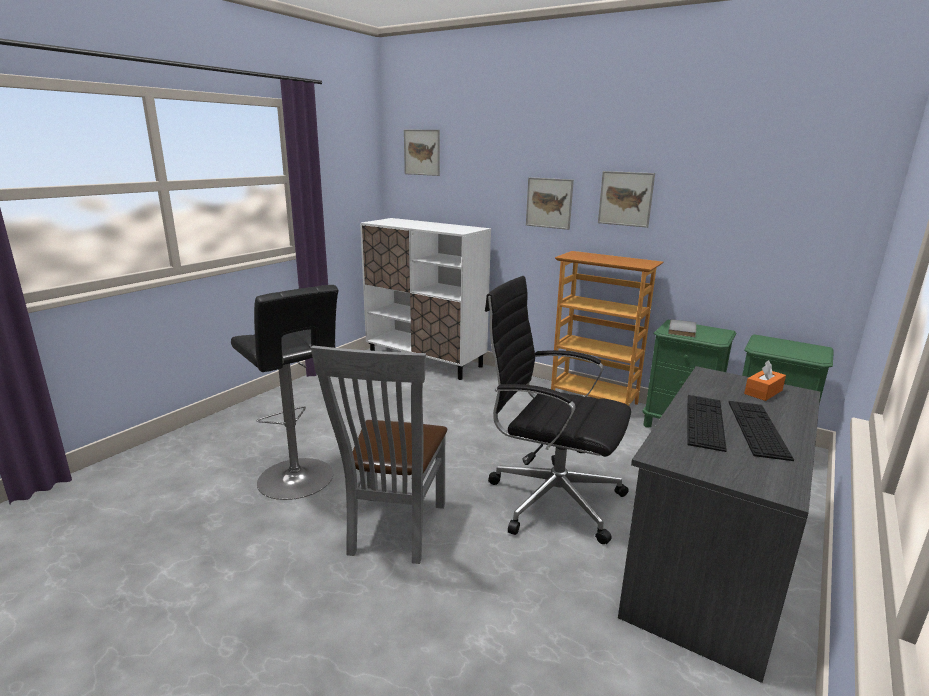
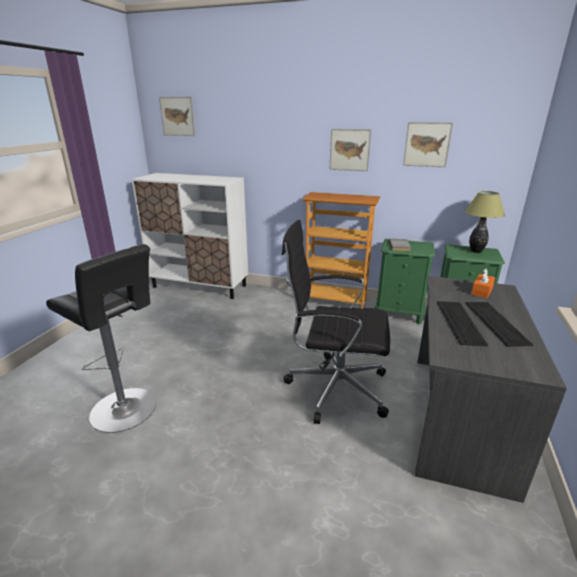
camera: 15 degrees left, 5 degrees up
(393, 532) = (224, 441): grey chair -> none
(549, 203) = (290, 155): picture -> picture (427, 144)
(794, 347) = (476, 251): none -> table lamp

